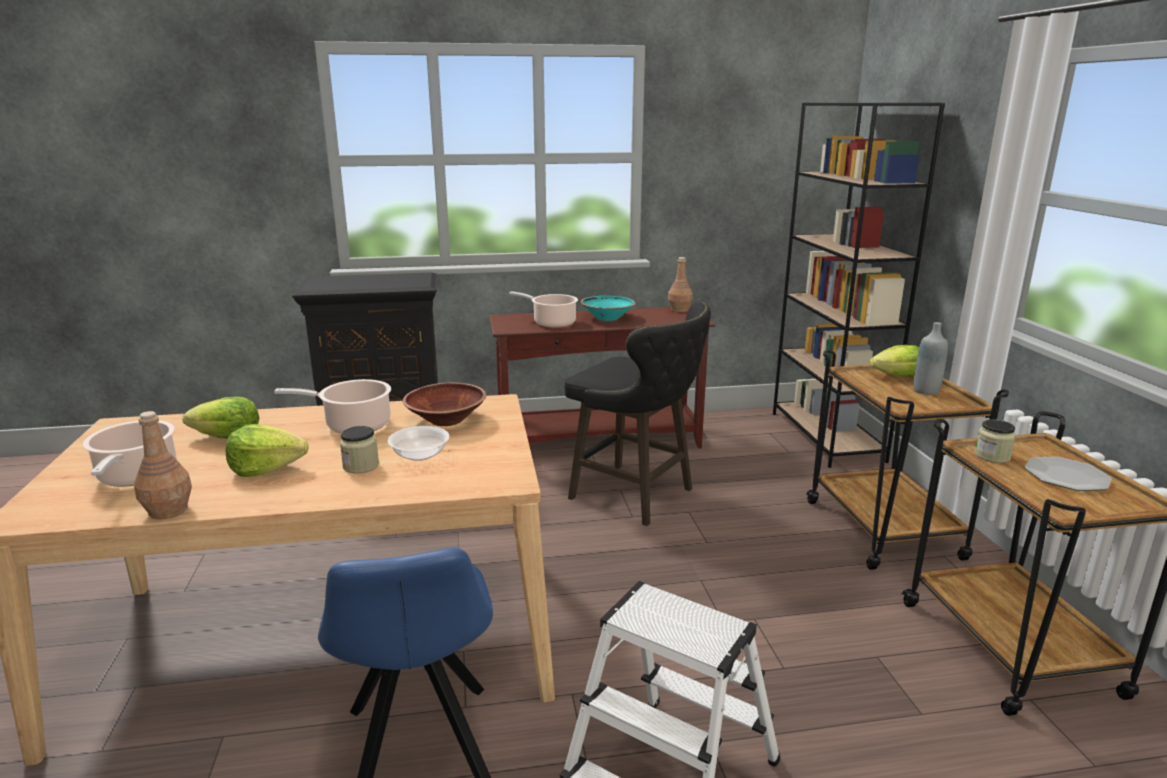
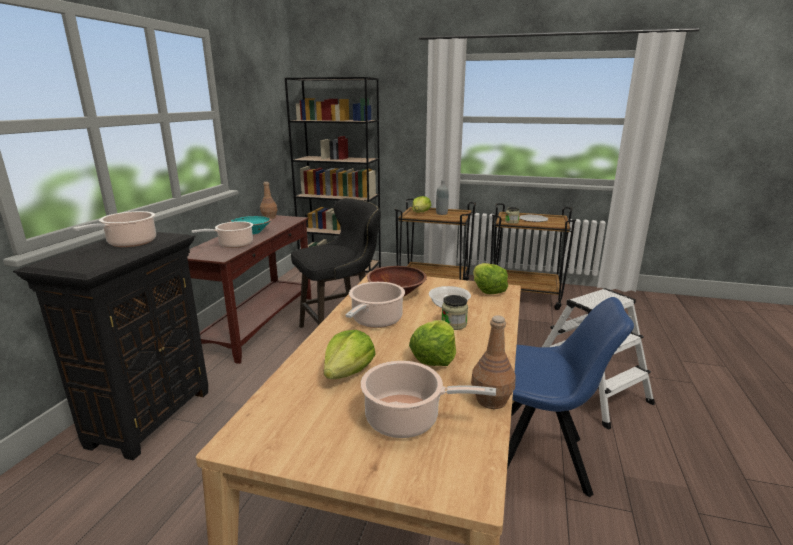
camera: 65 degrees left, 0 degrees up
(386, 281) = (129, 243): none -> cooking pot
(498, 471) = (487, 290): none -> lettuce

